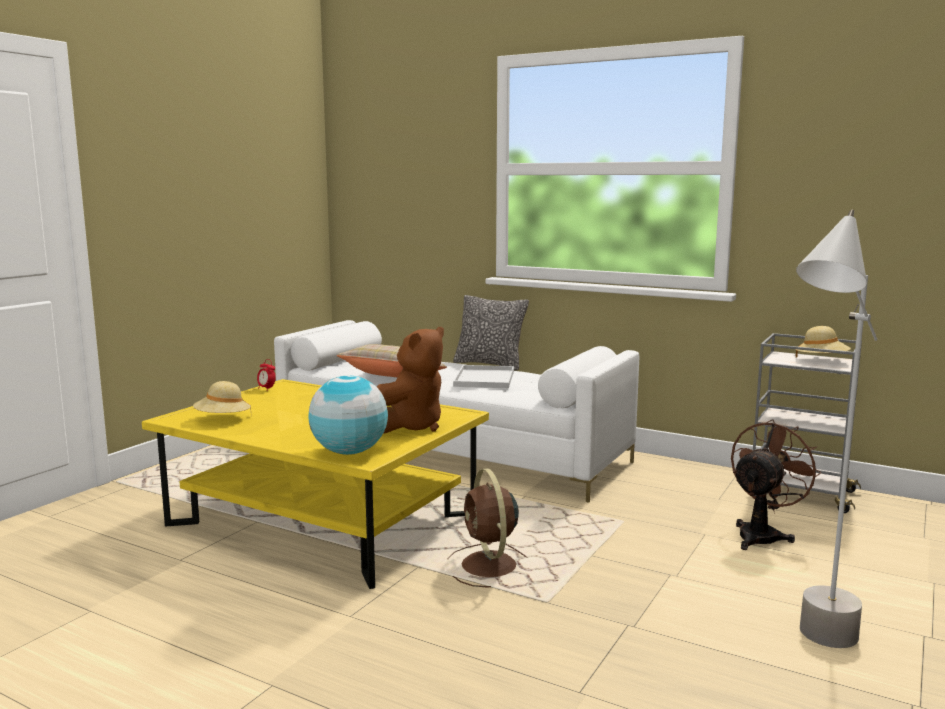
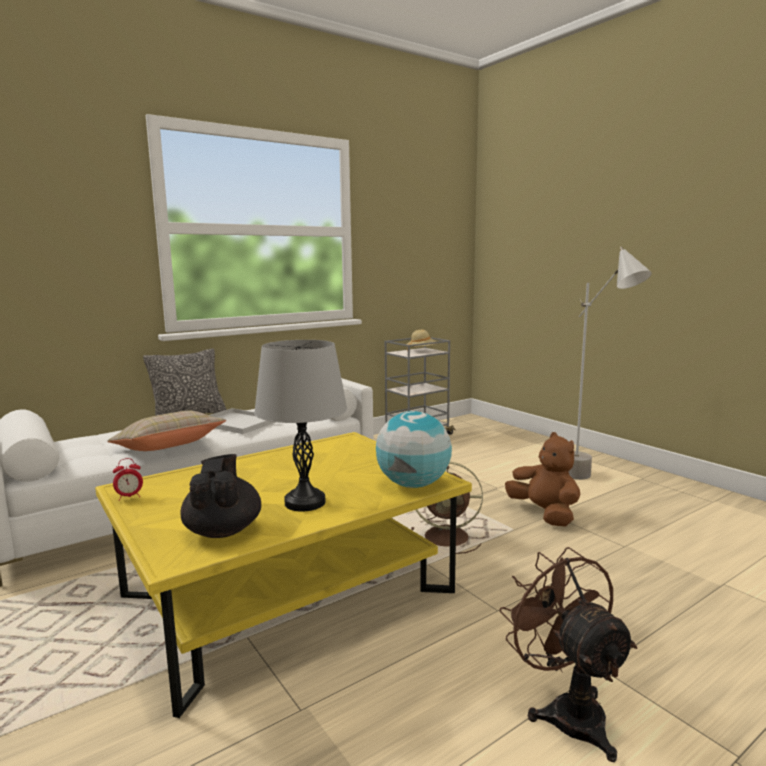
camera: 65 degrees left, 0 degrees up
(222, 419) = (223, 530): beige hat -> black teapot
(284, 428) = (305, 502): none -> grey table lamp
(410, 426) = (362, 457): brown plush toy -> brown plush toy (544, 514)
(762, 535) = (462, 456): brown fan -> brown fan (567, 711)

